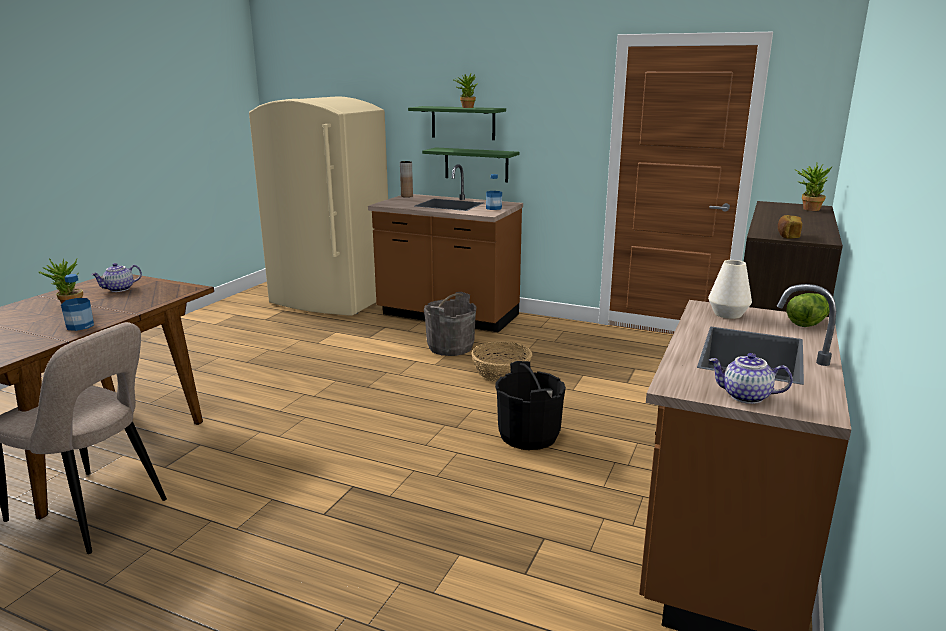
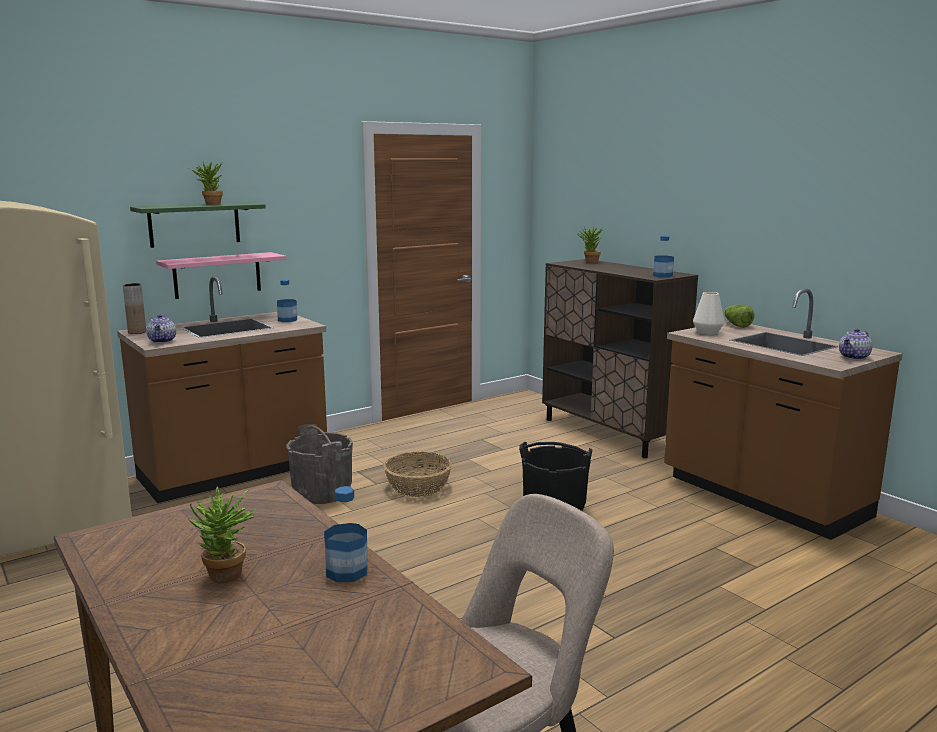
camera: 60 degrees left, 5 degrees down
(119, 289) = (184, 537): teapot -> teapot (163, 341)
(476, 164) = (217, 275): green shelf -> pink shelf
(787, 236) = (662, 276): bread -> bottle

